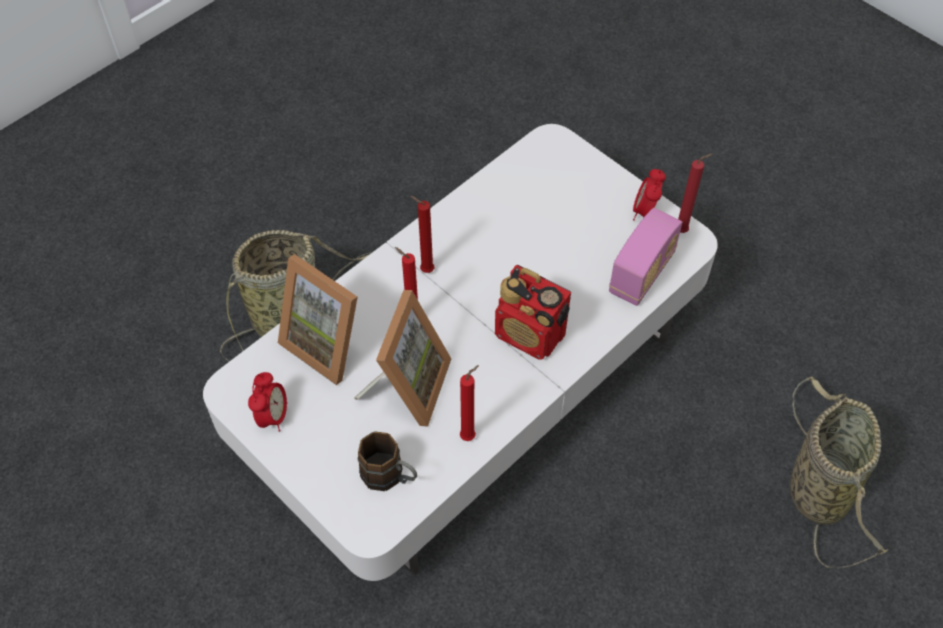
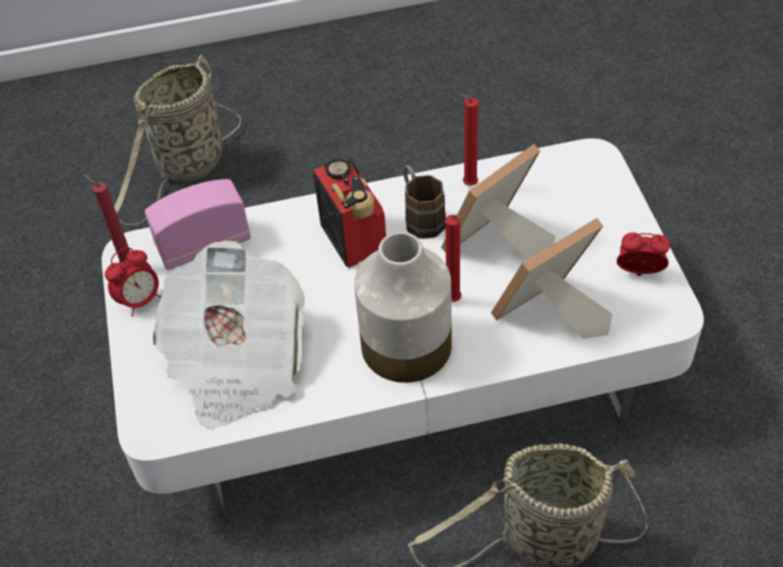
camera: 145 degrees left, 5 degrees down
(273, 416) = (639, 273): alarm clock -> alarm clock turned 60 degrees clockwise
(329, 342) = (549, 317): picture frame -> picture frame turned 105 degrees counterclockwise
(390, 477) = (555, 183): brown mug -> brown mug (420, 216)
(425, 270) = (406, 345): red candle -> beige vase
(537, 204) = (236, 360): none -> newspaper

